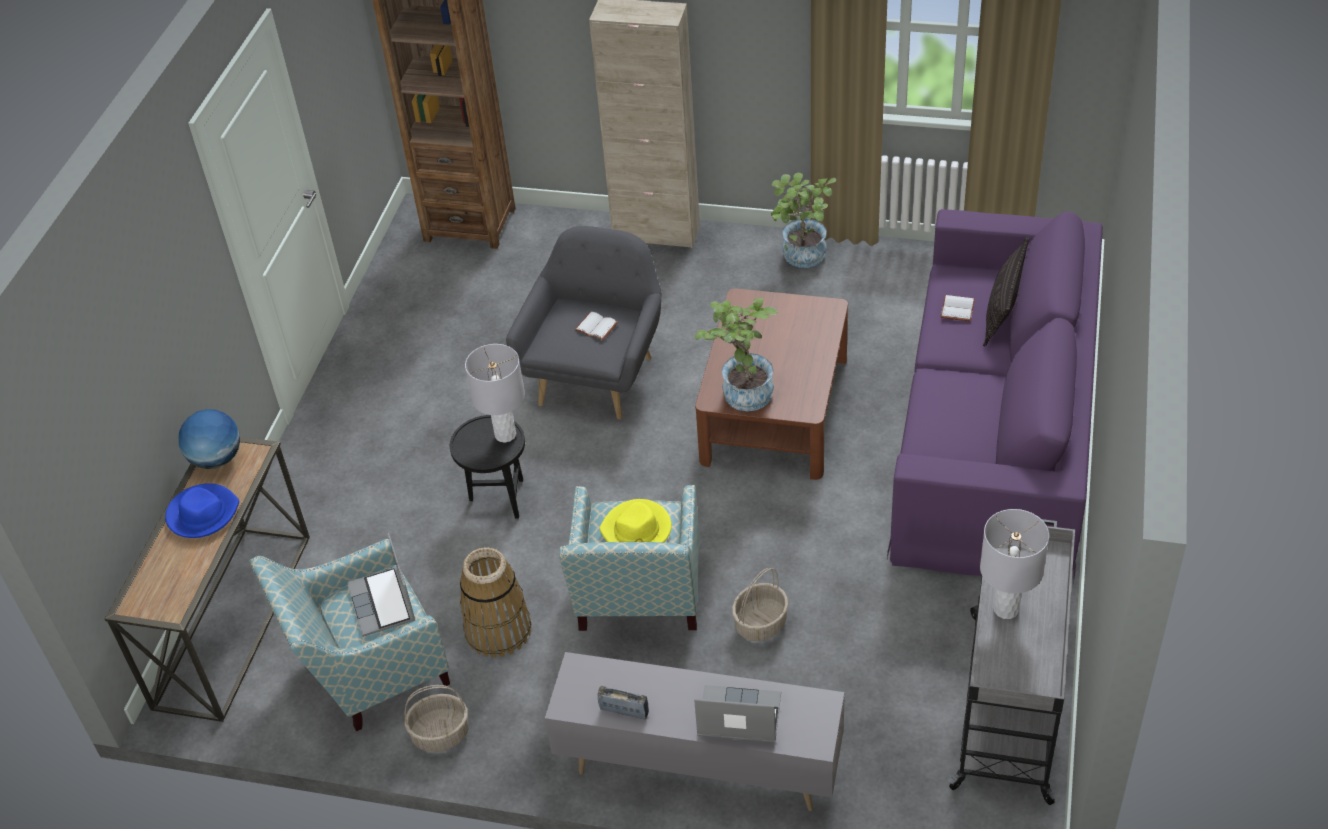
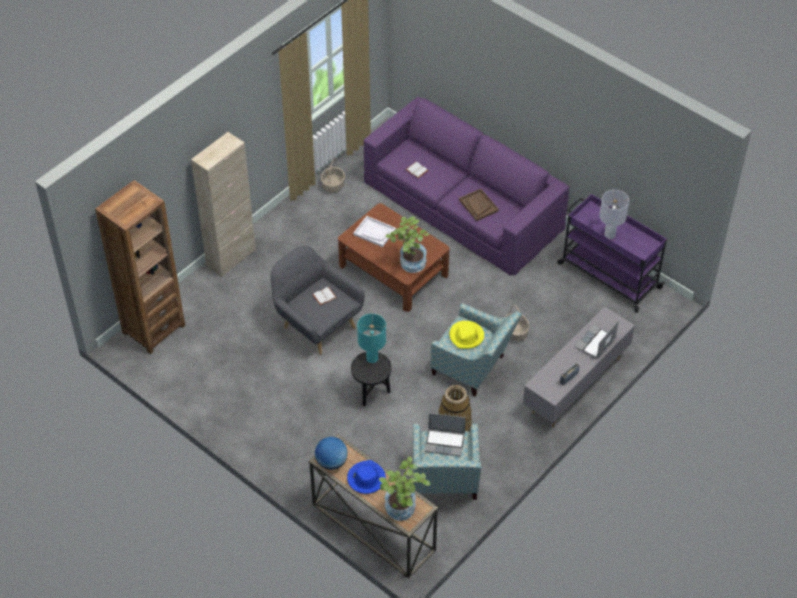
camera: 65 degrees left, 5 degrees up
(441, 733) = (499, 468): basket -> basket (333, 185)
(505, 435) = (372, 358): grey table lamp -> turquoise table lamp
(777, 322) = (374, 232): none -> white tray
(801, 258) = (299, 213): potted plant -> potted plant (402, 511)
(948, 416) = (478, 205): none -> brown tray
(1002, 310) = (429, 157): pillow -> none
(1009, 702) = (608, 275): grey cart -> purple cart

